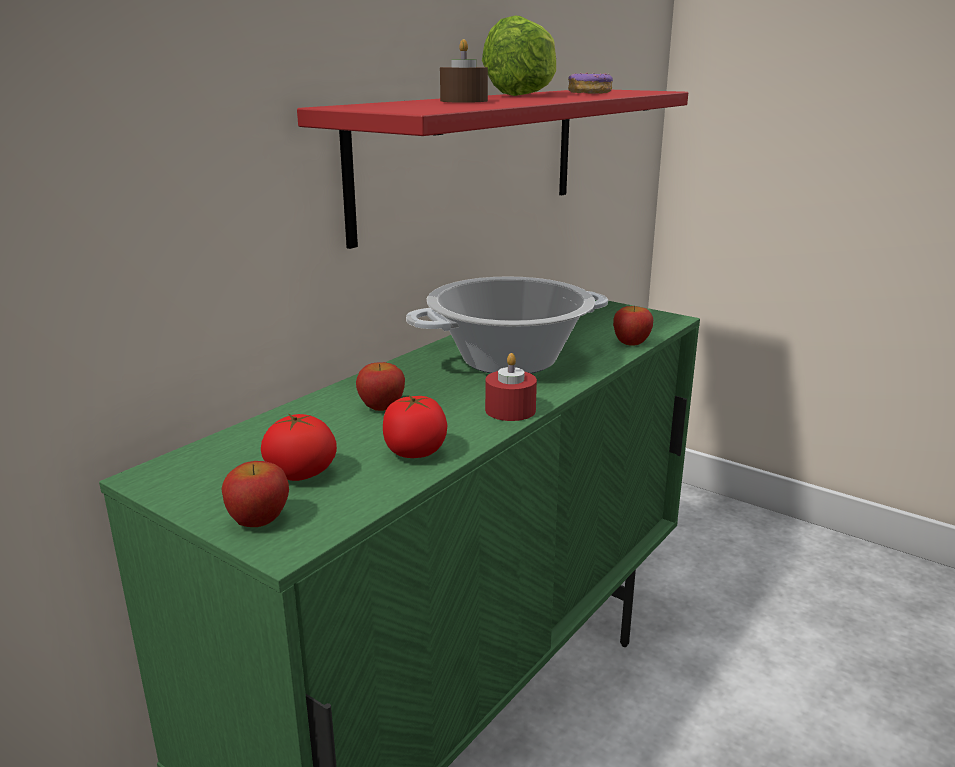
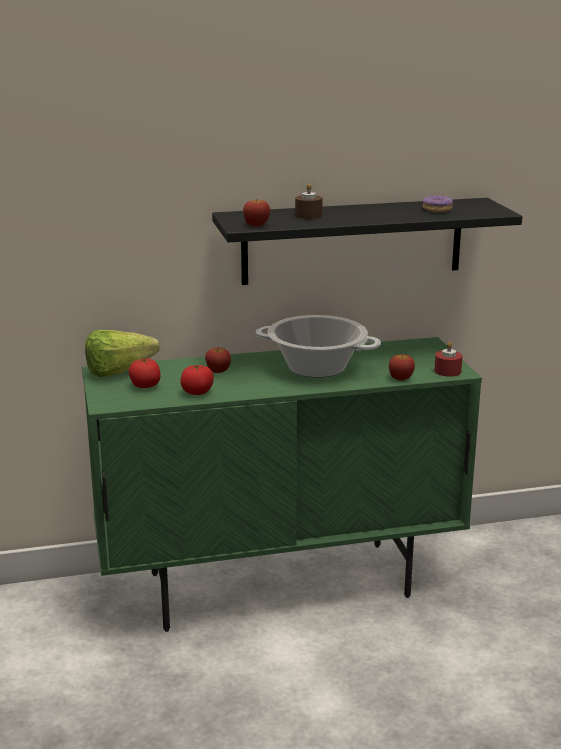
camera: 40 degrees right, 0 degrees up
(259, 519) = (109, 395): apple -> apple (256, 225)
(472, 158) = (352, 241): red shelf -> black shelf
(510, 410) = (267, 389): red candle -> red candle (447, 371)
(531, 94) = (393, 207): lettuce -> lettuce (125, 371)

